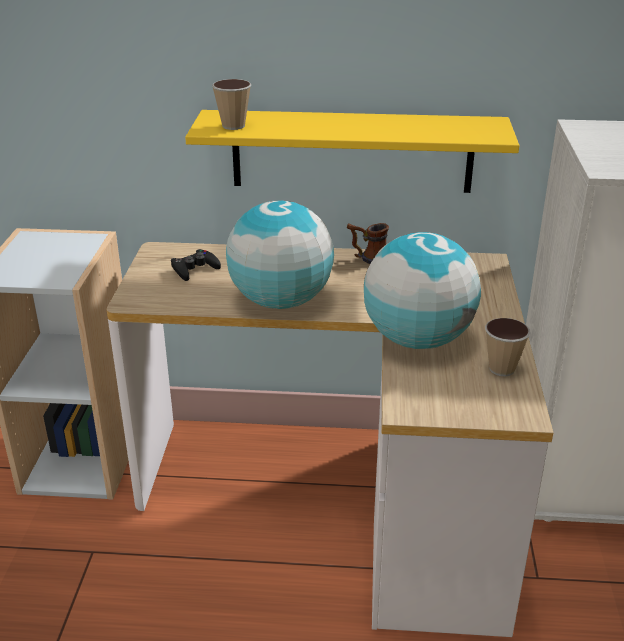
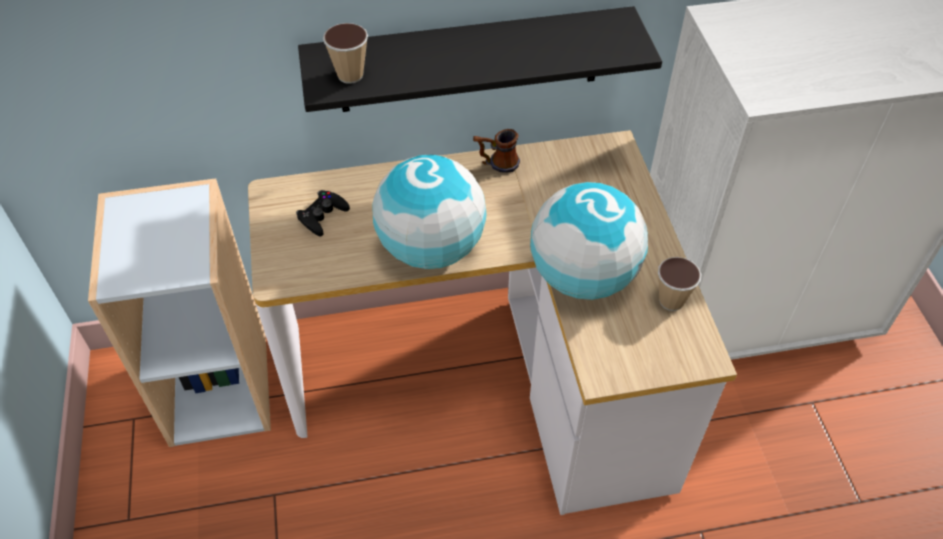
camera: 15 degrees left, 20 degrees up
(352, 151) = (470, 60): yellow shelf -> black shelf

